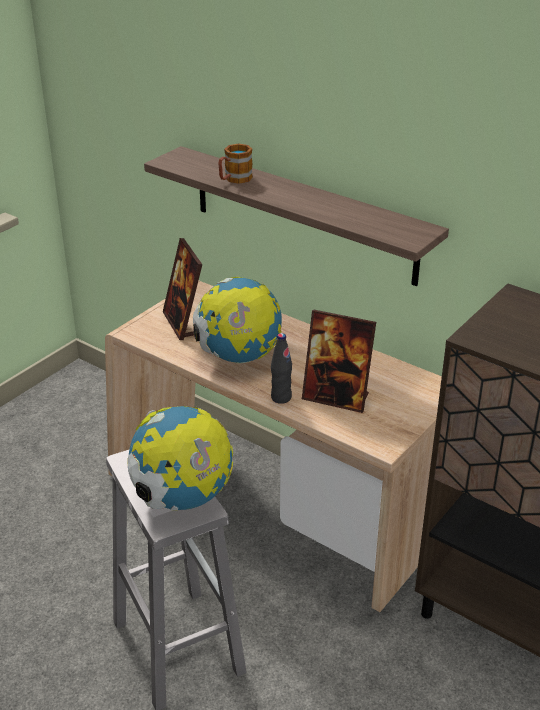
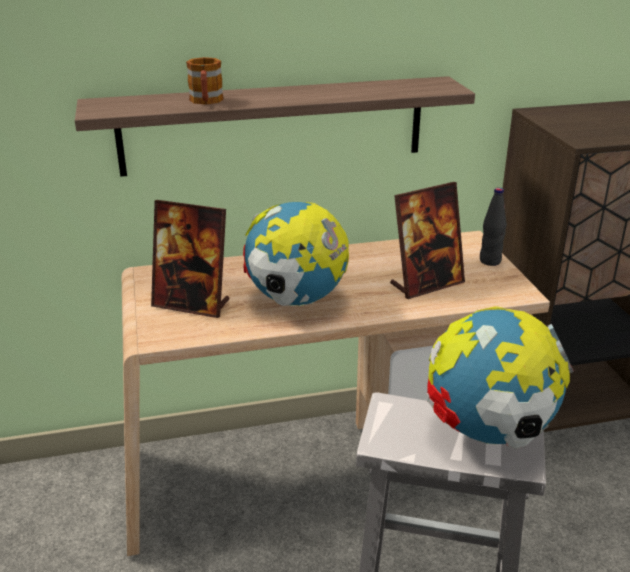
camera: 50 degrees left, 5 degrees down
(281, 397) = (391, 308): black bottle -> black bottle (490, 261)

